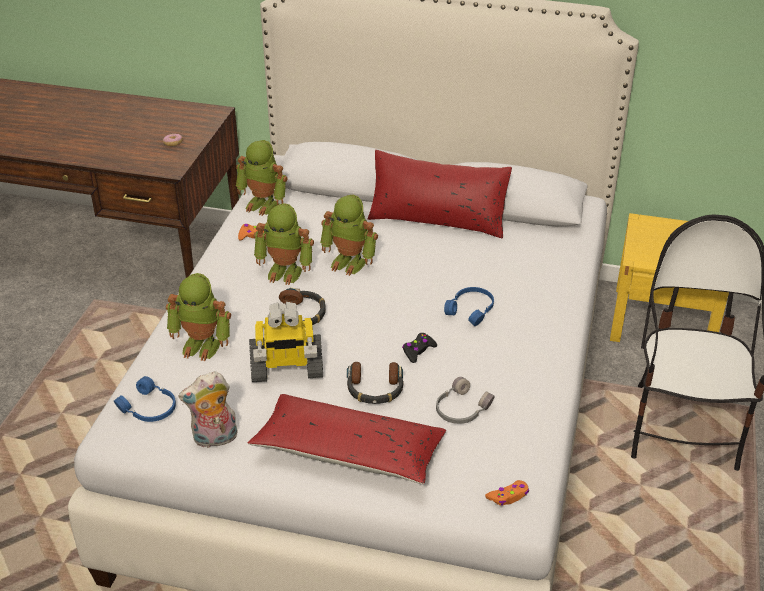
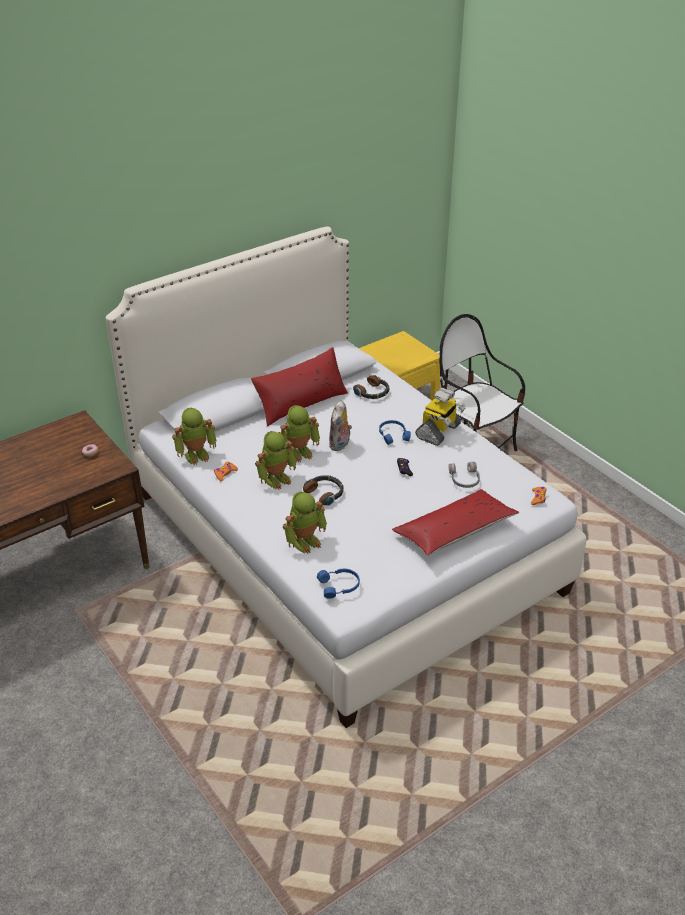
camera: 50 degrees left, 0 degrees up
(214, 439) = (392, 573): plush toy -> plush toy (340, 445)
(286, 369) = (367, 519): toy robot -> toy robot (438, 432)
(374, 389) = (417, 499): headphones -> headphones (372, 392)

